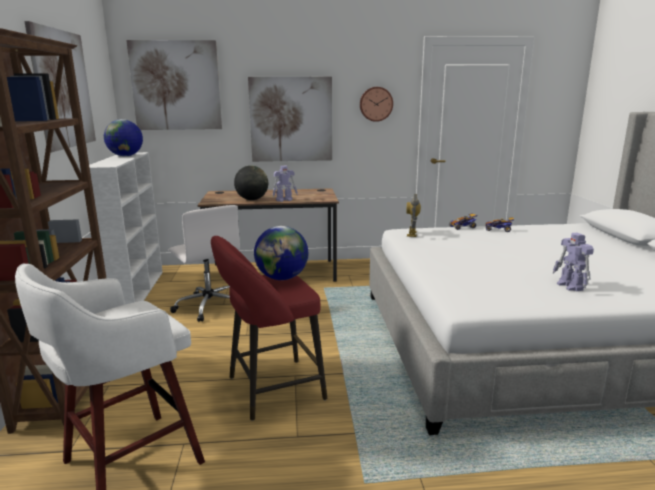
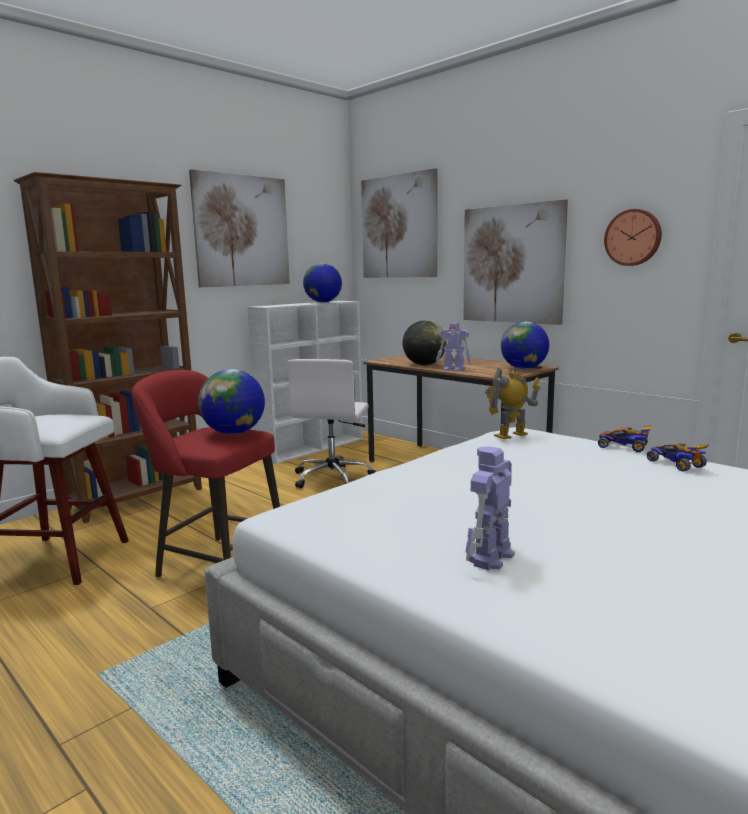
camera: 50 degrees right, 5 degrees down
(320, 192) = (524, 368): none -> globe

